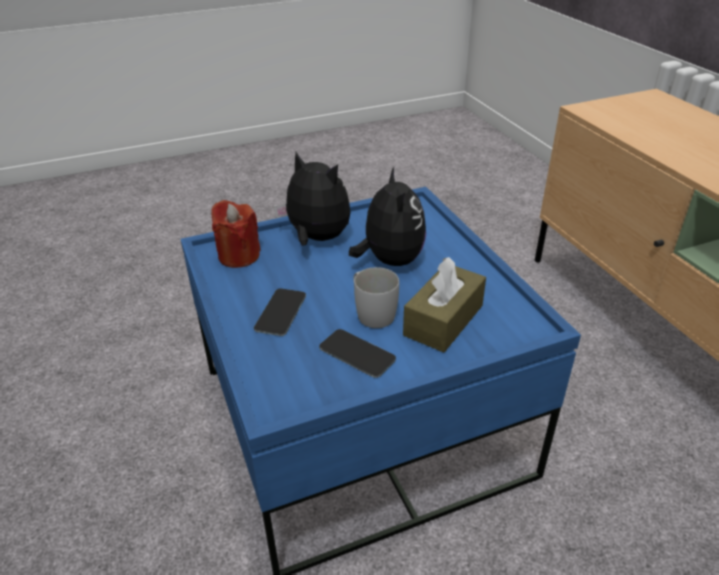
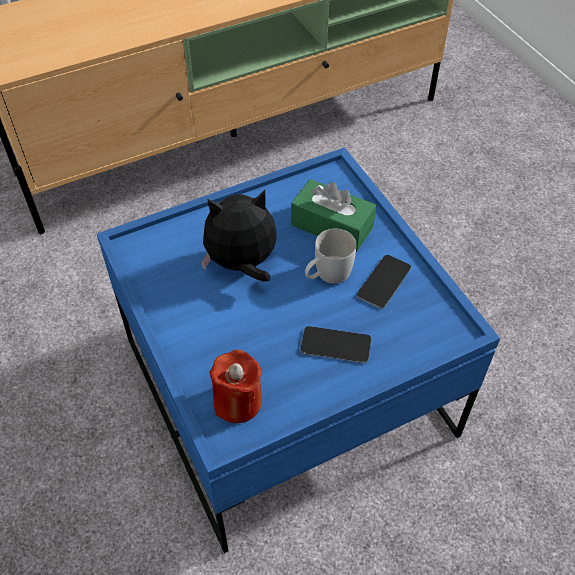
camera: 95 degrees left, 15 degrees up
(316, 238) = (201, 330): plush toy -> none
(443, 320) = (332, 226): brown tissue box -> green tissue box

